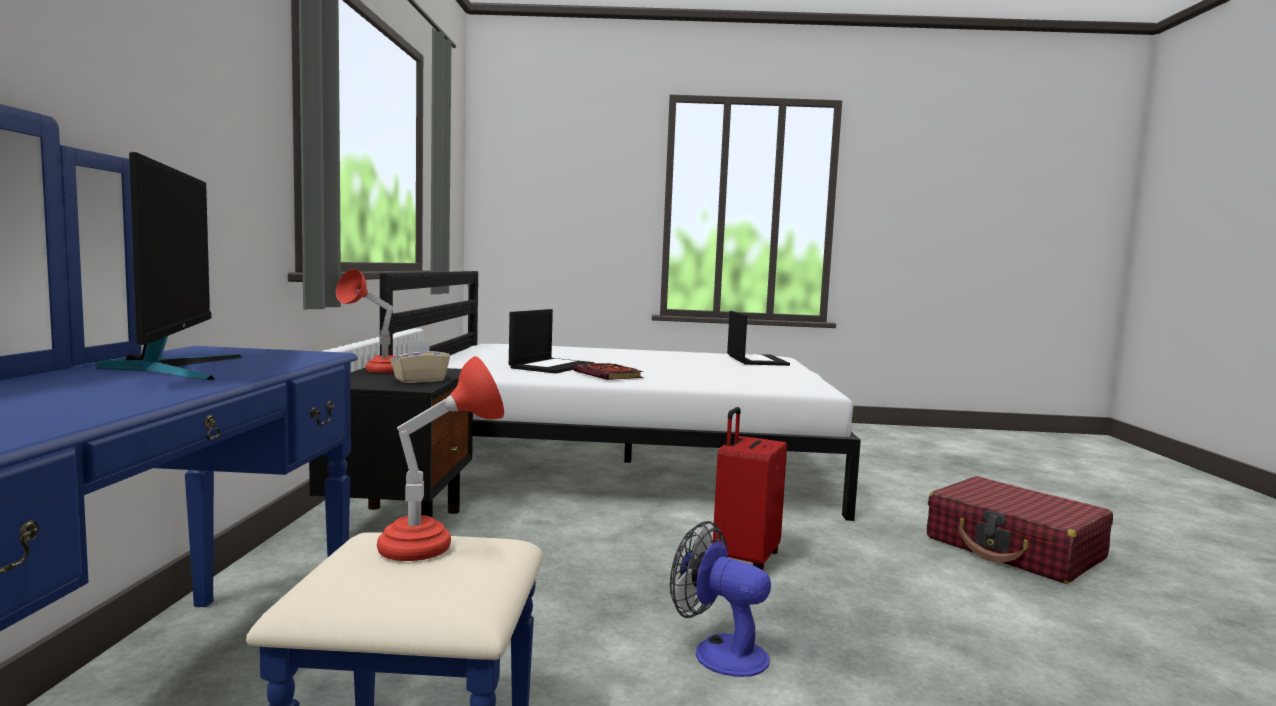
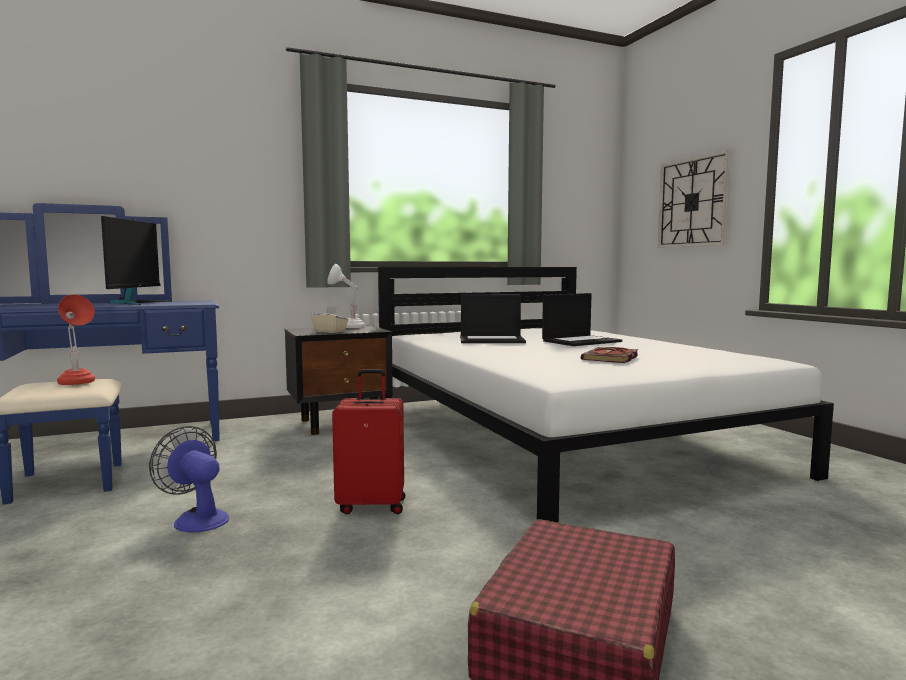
camera: 65 degrees right, 0 degrees up
(173, 367) = (136, 303): monitor -> monitor turned 45 degrees counterclockwise
(374, 371) = (347, 327): red table lamp -> white table lamp
(580, 210) = (693, 202): none -> wall clock
(610, 375) = (483, 348): book -> book (611, 358)
(719, 652) = (196, 518): fan -> fan turned 60 degrees counterclockwise
(756, 360) = (712, 359): laptop -> laptop (581, 341)

